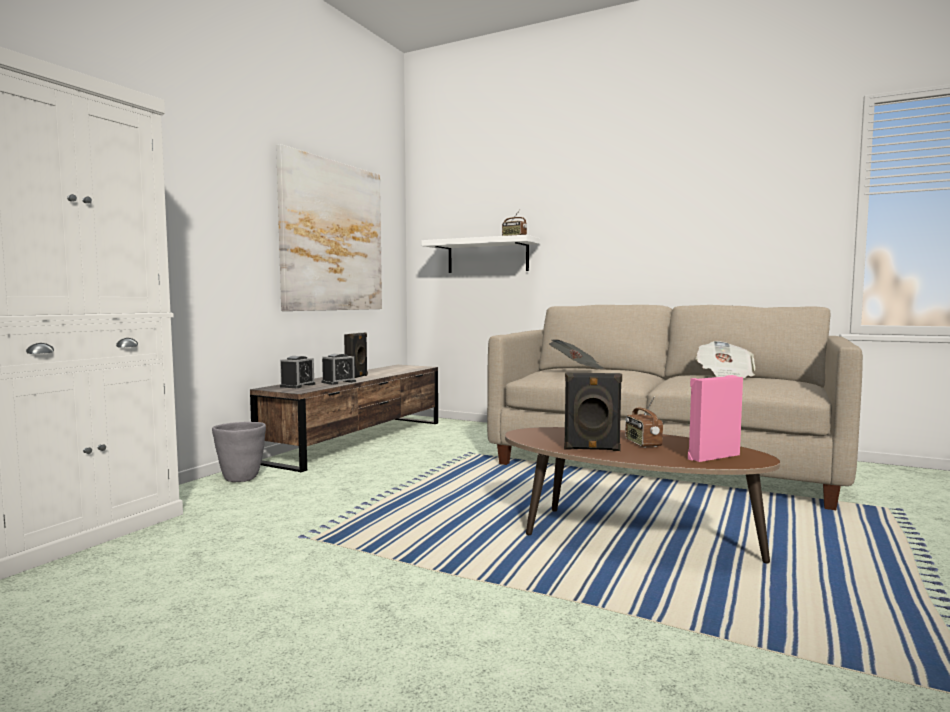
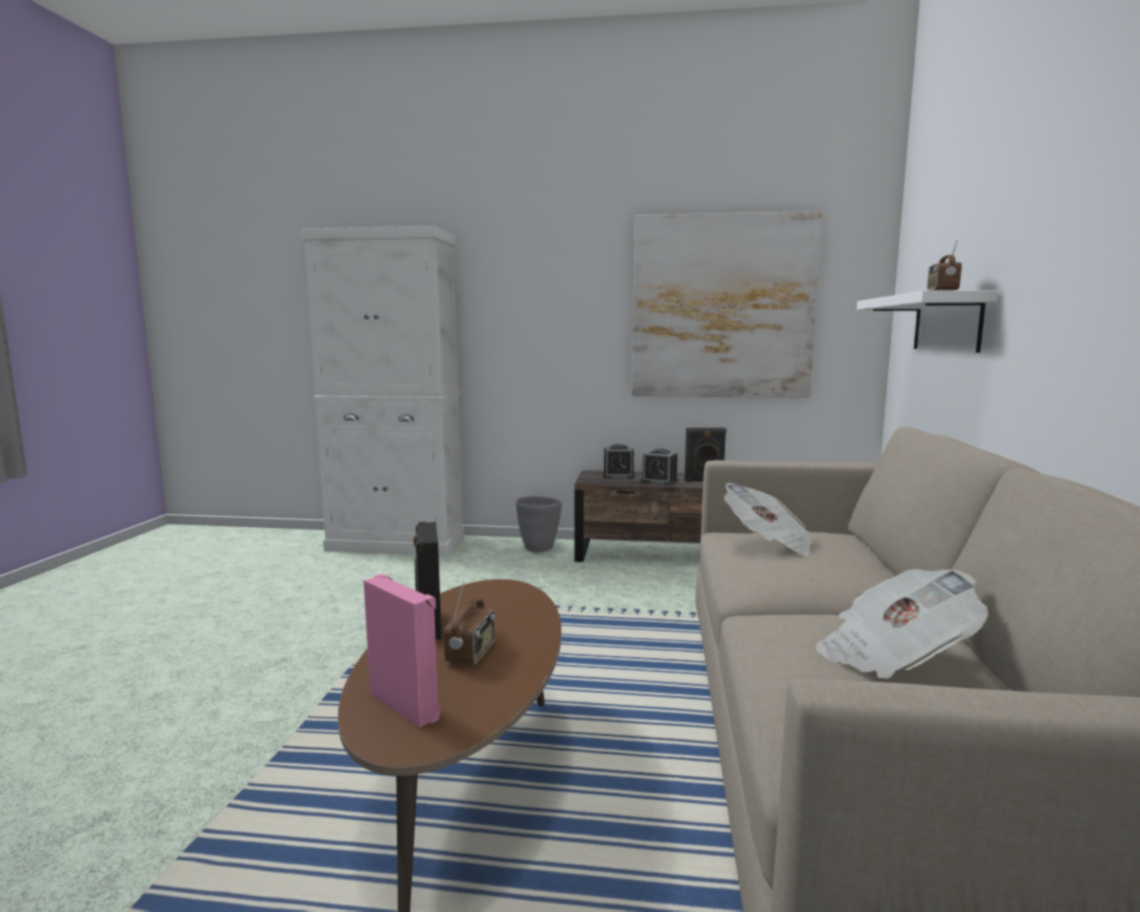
camera: 70 degrees right, 5 degrees up
(642, 443) = (472, 654): radio -> radio turned 135 degrees clockwise

